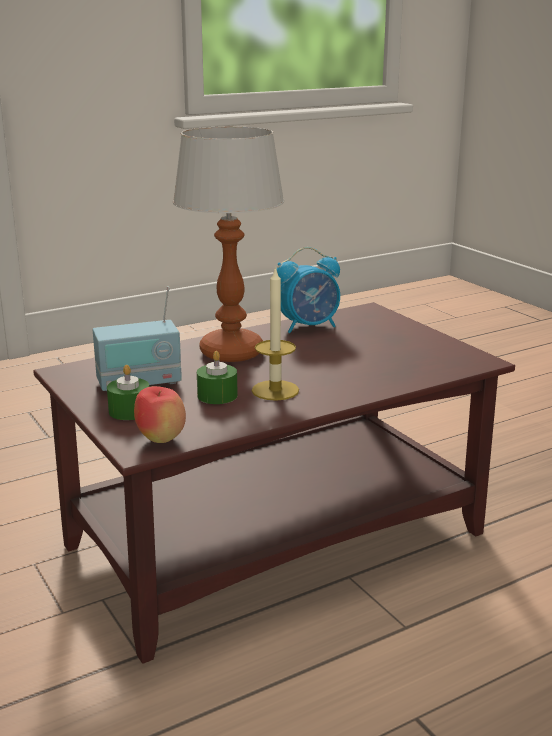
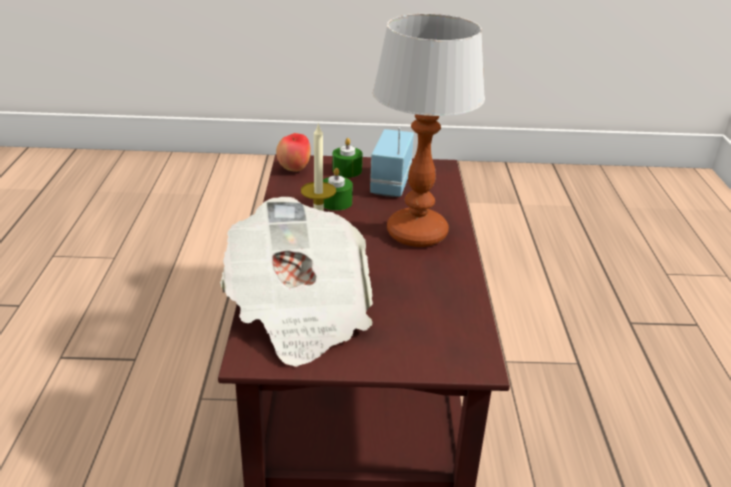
camera: 120 degrees right, 10 degrees up
(309, 327) = (449, 296): alarm clock -> none
(411, 361) = (299, 312): none -> newspaper

